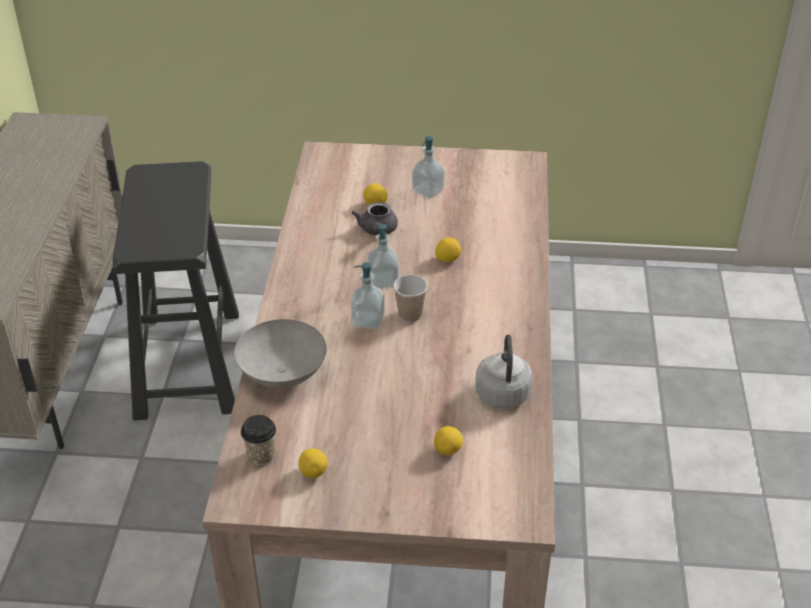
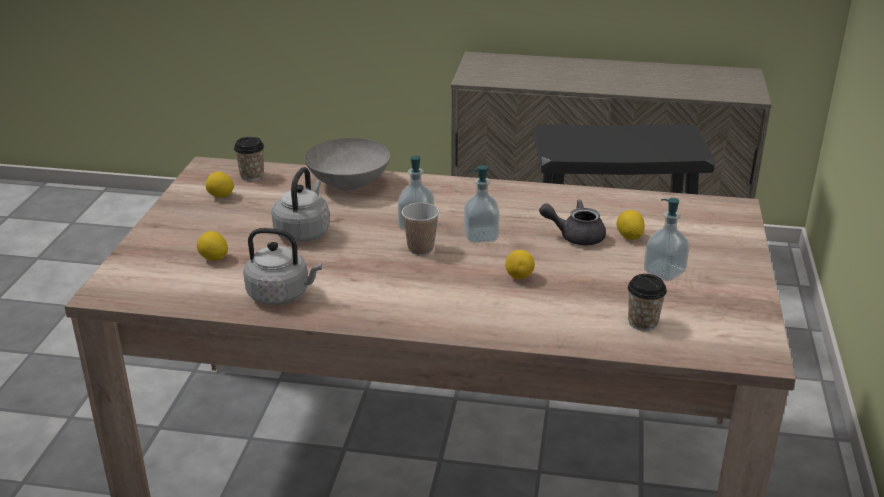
camera: 95 degrees right, 10 degrees down
(387, 394) = (303, 231): none -> grey kettle
(499, 203) = (643, 322): none -> cup

